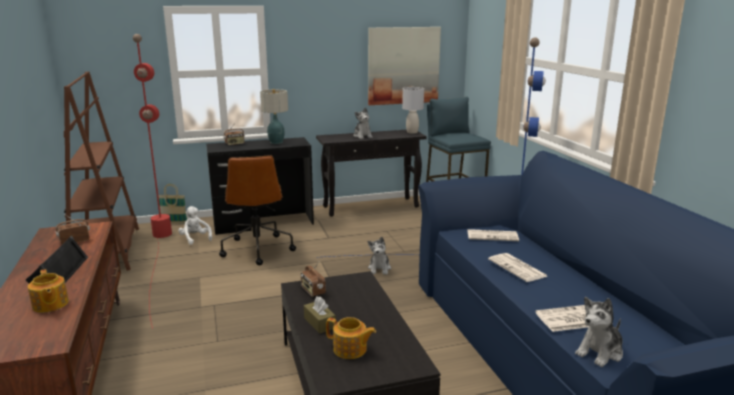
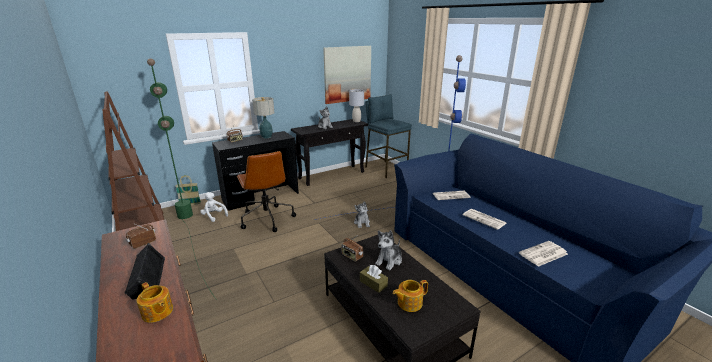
camera: 15 degrees left, 5 degrees up
(158, 255) = (190, 234): red floor lamp -> green floor lamp
(350, 349) = (409, 303): teapot -> teapot turned 150 degrees clockwise
(600, 352) = (574, 277): plush toy -> plush toy (389, 260)

